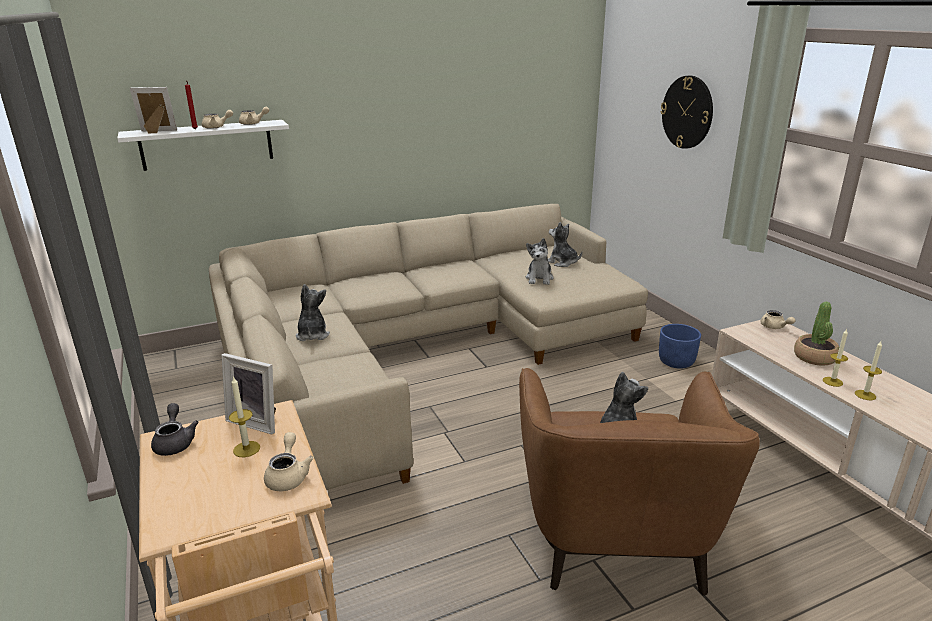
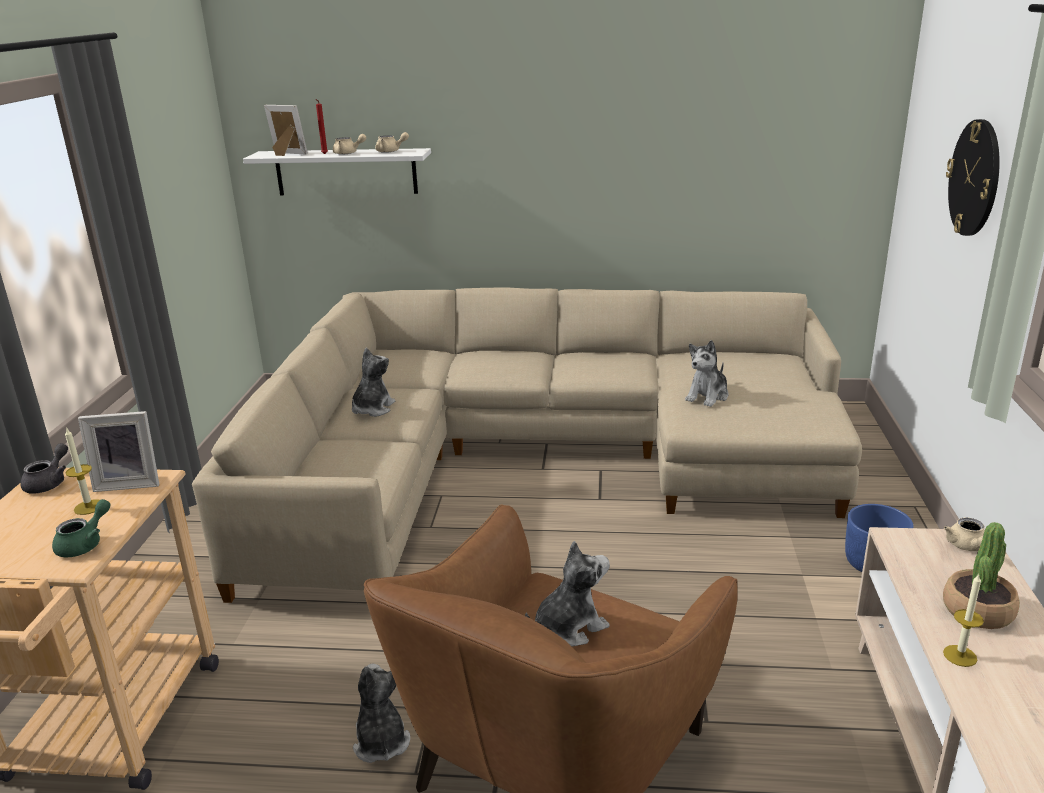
camera: 30 degrees right, 0 degrees up
(257, 421) = (129, 482): picture frame -> picture frame turned 60 degrees counterclockwise
(288, 476) = (85, 544): beige teapot -> green teapot
(562, 262) = (762, 380): plush toy -> plush toy (381, 742)
(865, 395) = (992, 694): candle -> none

